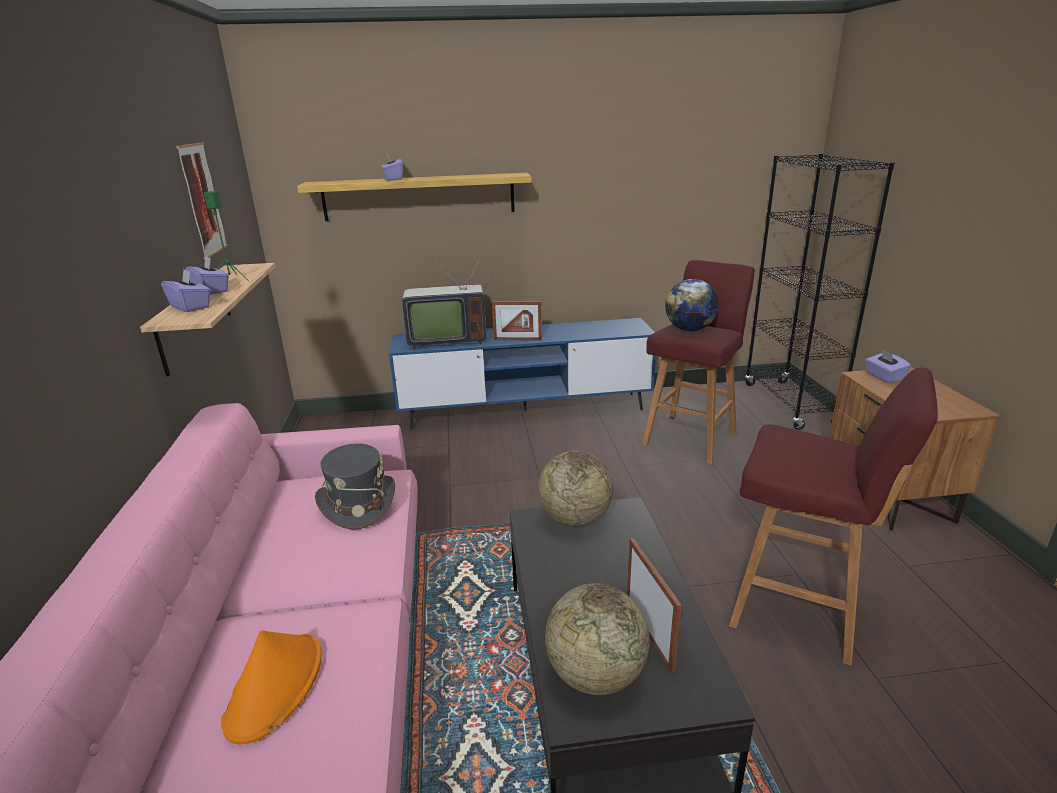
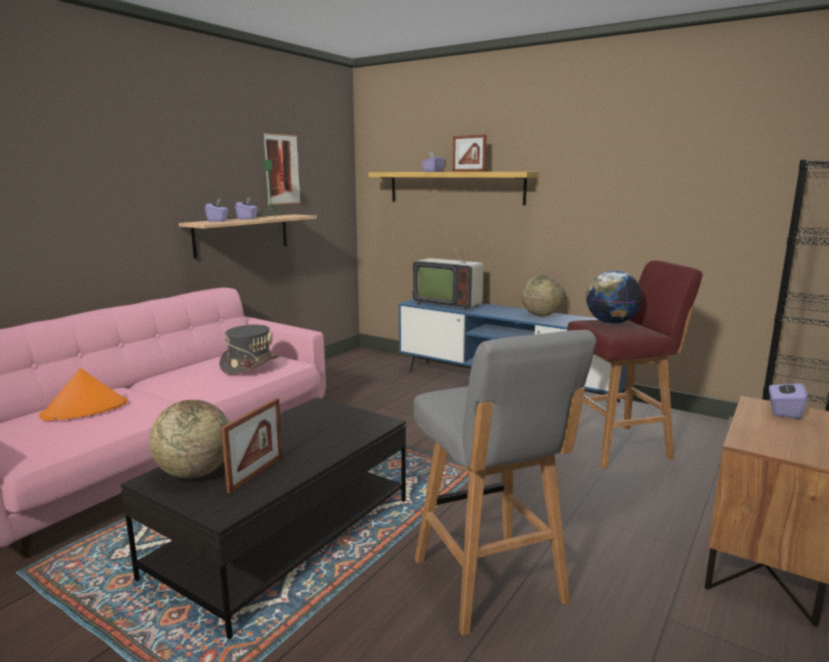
camera: 40 degrees right, 10 degrees down
(517, 339) = (497, 314): picture frame -> picture frame (468, 171)
(575, 518) = (341, 414): globe -> globe (541, 315)
(799, 610) = (490, 583): red stool -> grey stool

